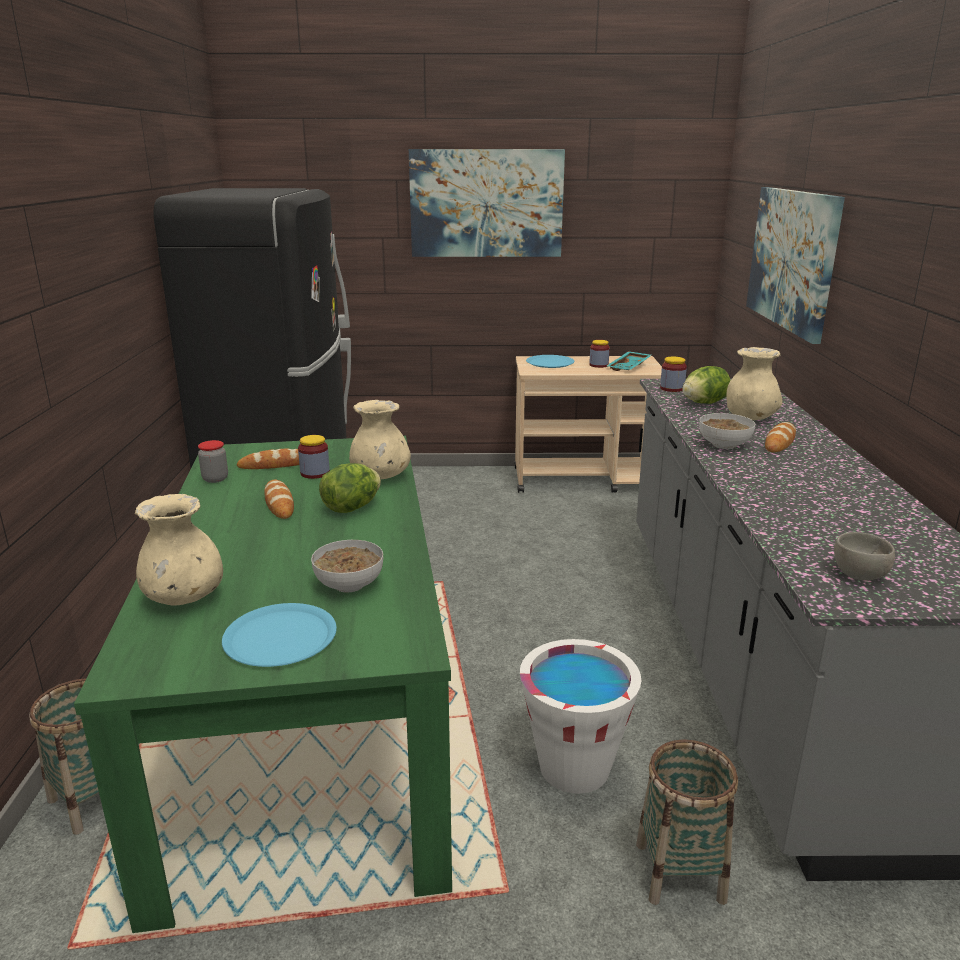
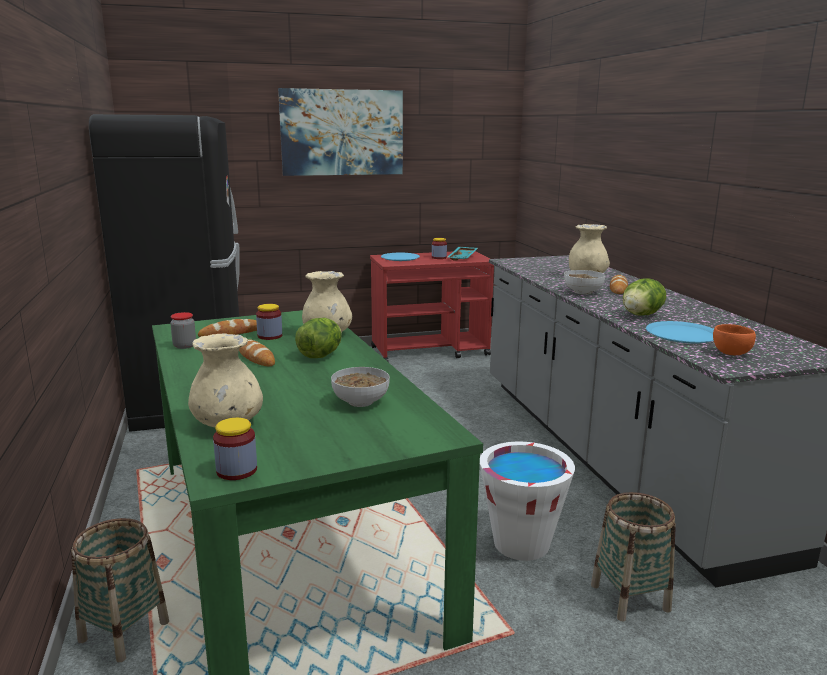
camera: 15 degrees left, 5 degrees down
(280, 637) = (333, 439): blue plate -> blue plate (682, 334)
(584, 480) = (430, 351): beige cart -> red cart
(672, 388) = (517, 263): jar -> jar (236, 470)
(704, 403) = (547, 270): lettuce -> lettuce (641, 315)
(792, 259) = (592, 164): picture -> none
(860, 576) = (732, 353): grey bowl -> orange bowl

